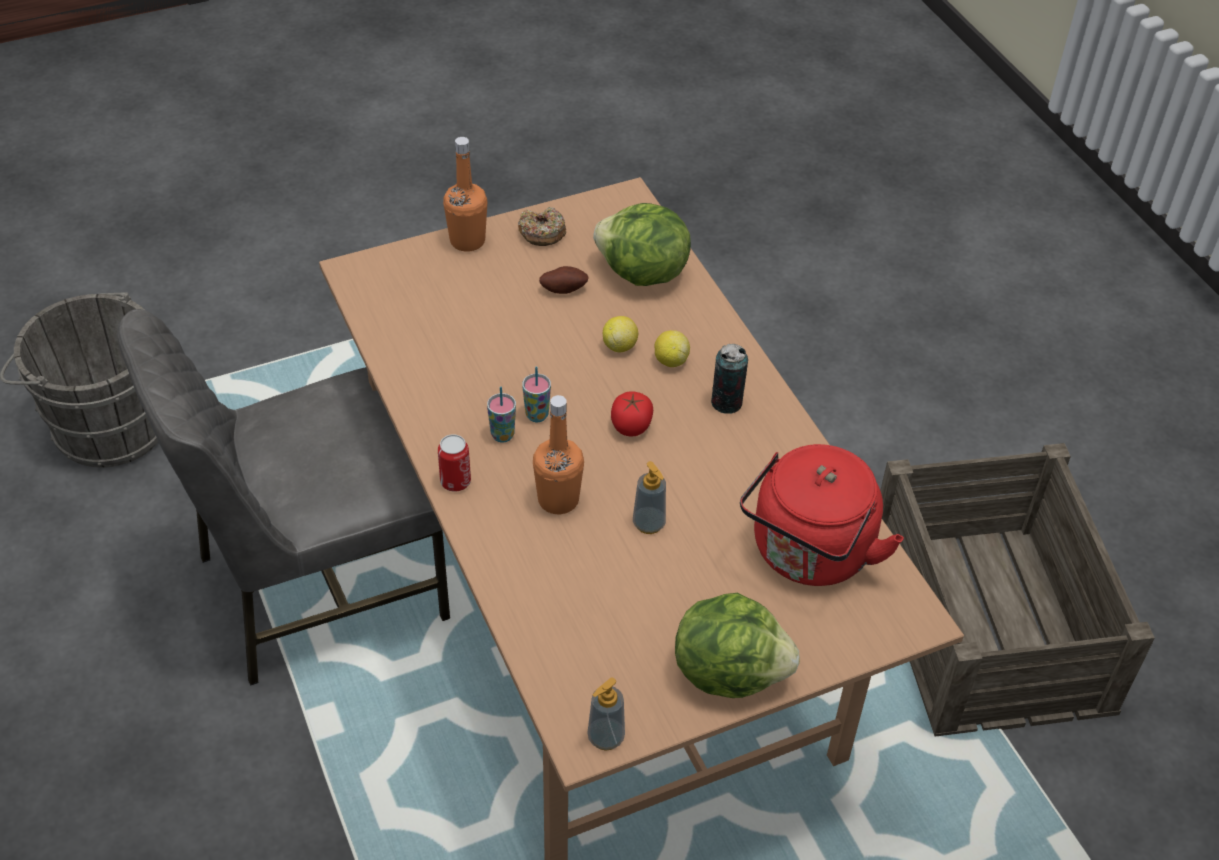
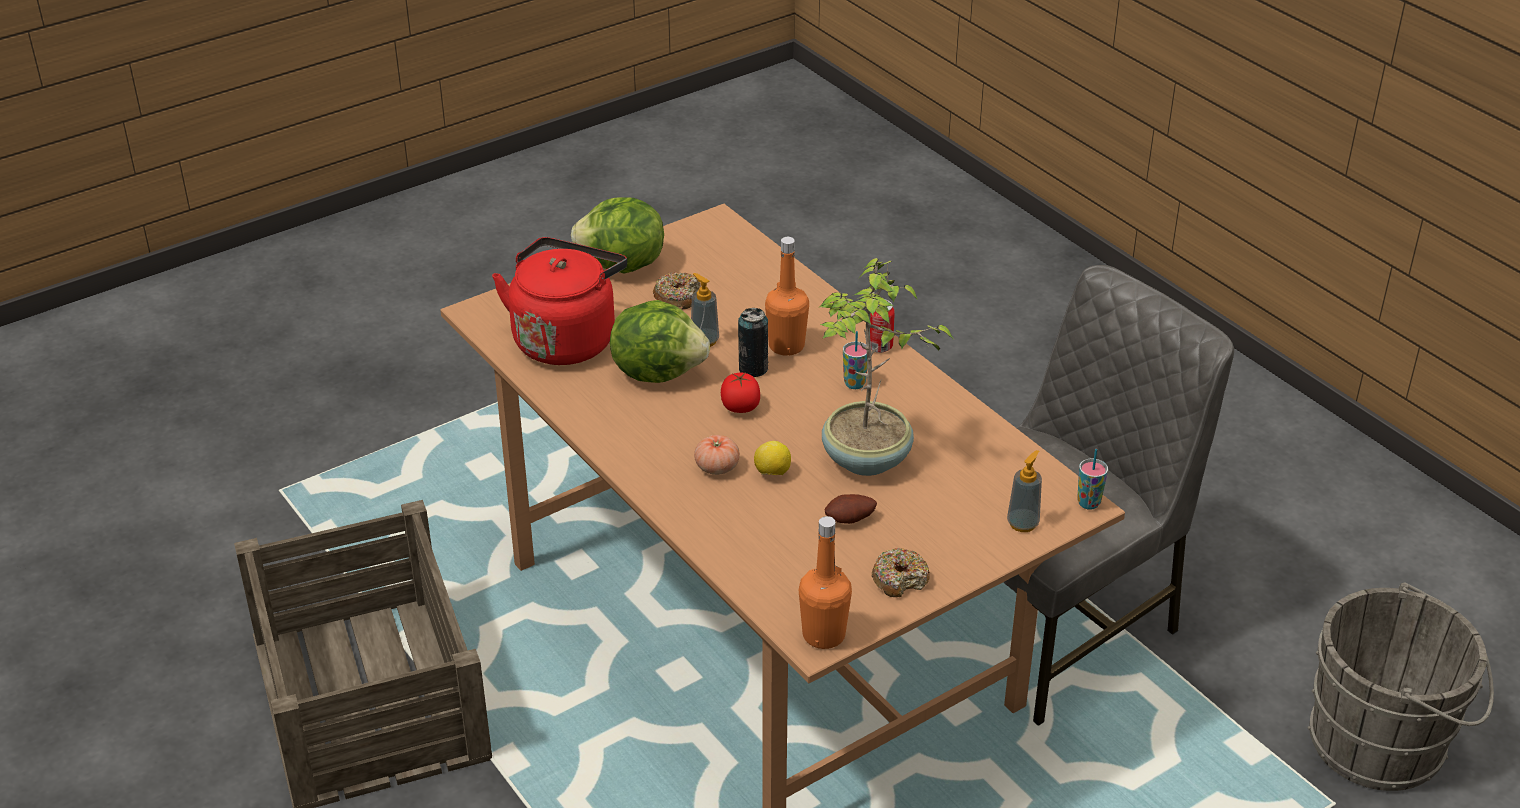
camera: 170 degrees right, 10 degrees down
(467, 241) = (979, 557): orange bottle -> orange bottle (823, 635)
(526, 344) = (866, 461): none -> potted plant
(537, 415) = (830, 403): cup -> cup (1088, 503)
(605, 737) = (703, 225): soap dispenser -> soap dispenser (1022, 523)
(641, 274) = (771, 549): lettuce -> lettuce (658, 371)
(667, 600) = (677, 297): none -> donut
(670, 361) = (717, 467): lemon -> tomato
(726, 402) = (654, 438): can -> can (753, 368)

